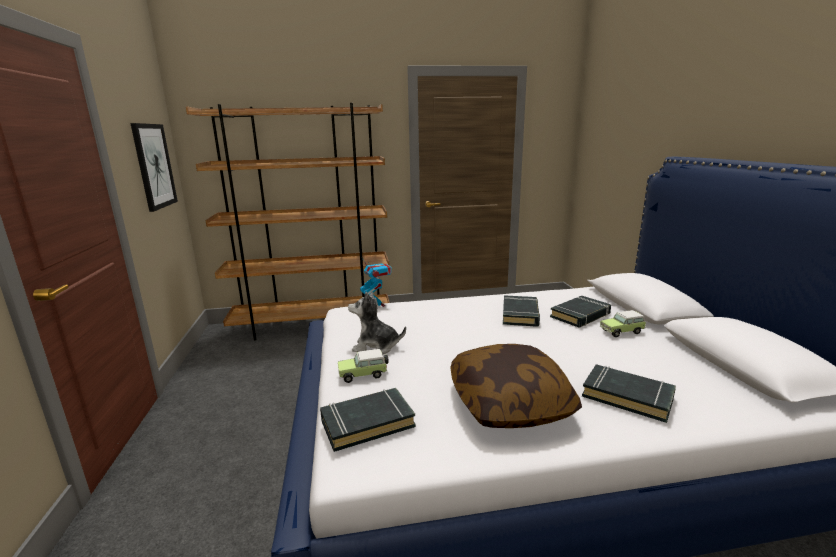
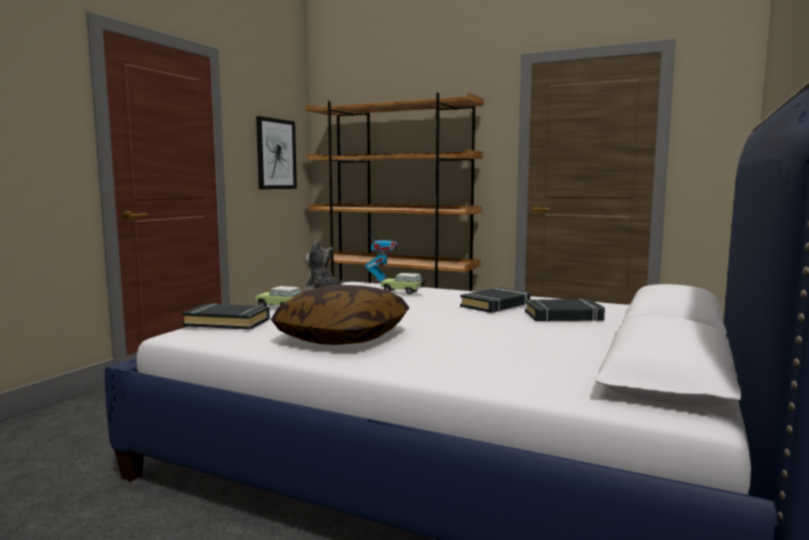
camera: 35 degrees right, 10 degrees down
(622, 331) = (579, 331): toy car -> toy car (403, 292)
(627, 397) = (452, 356): black book -> none

